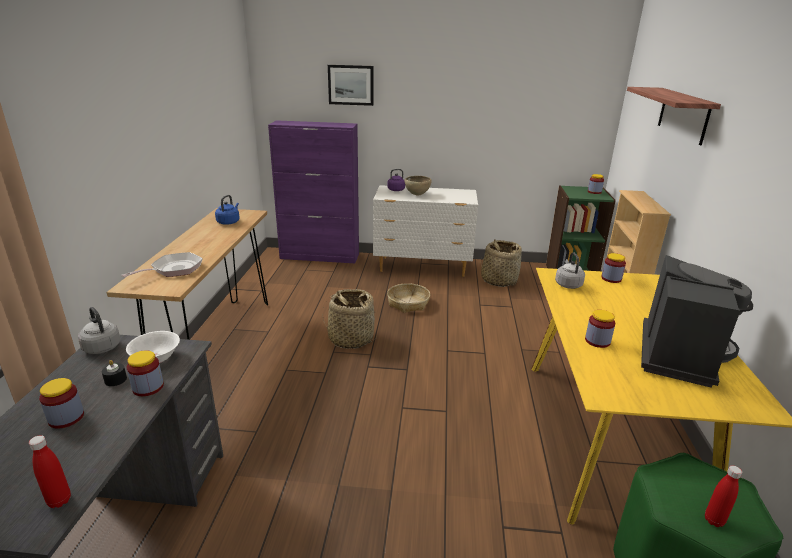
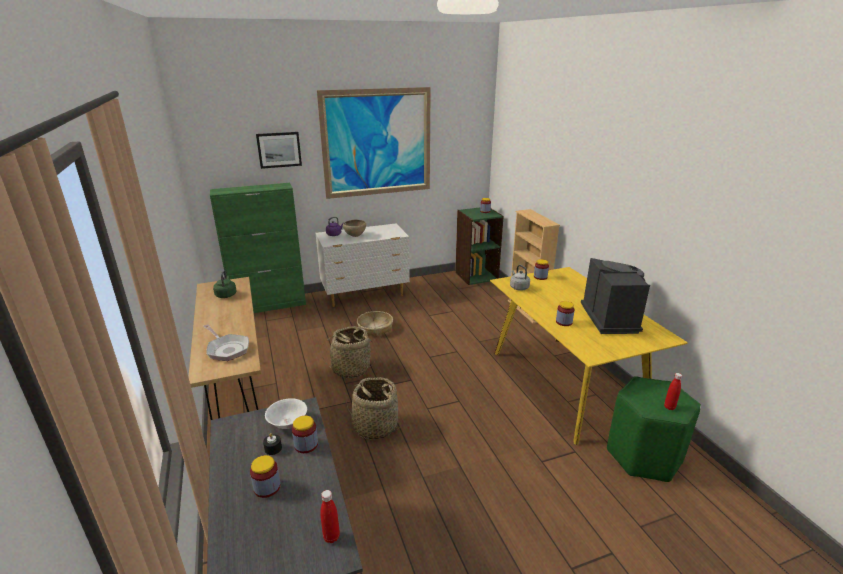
camera: 25 degrees left, 0 degrees up
(101, 346) = (229, 429): grey kettle -> none
(173, 269) = (227, 349): frying pan -> frying pan turned 120 degrees clockwise
(229, 222) = (226, 294): blue kettle -> green kettle
(320, 256) = (269, 305): purple cabinet -> green cabinet
(465, 88) = (377, 143): none -> picture
(498, 280) = (430, 292): basket -> basket (375, 426)
(683, 115) = (555, 156): shelf -> none

